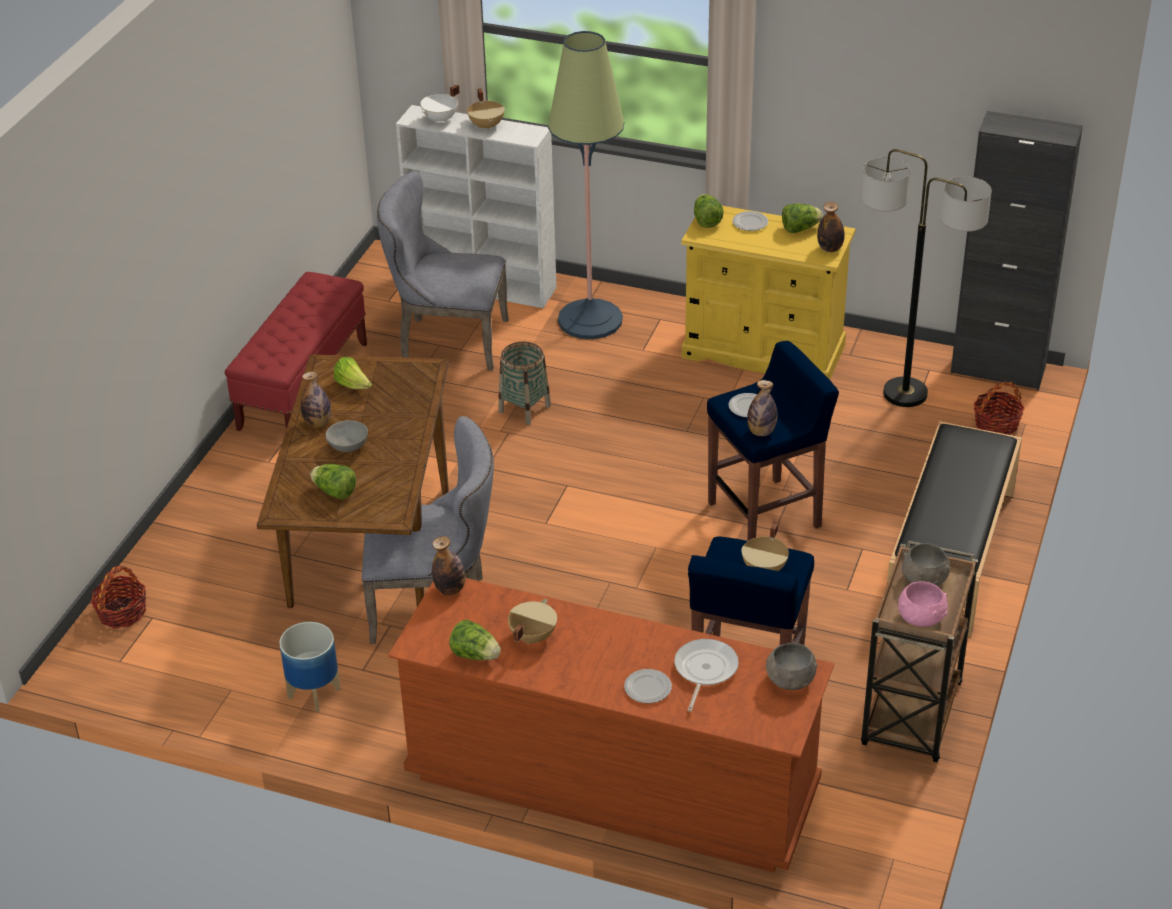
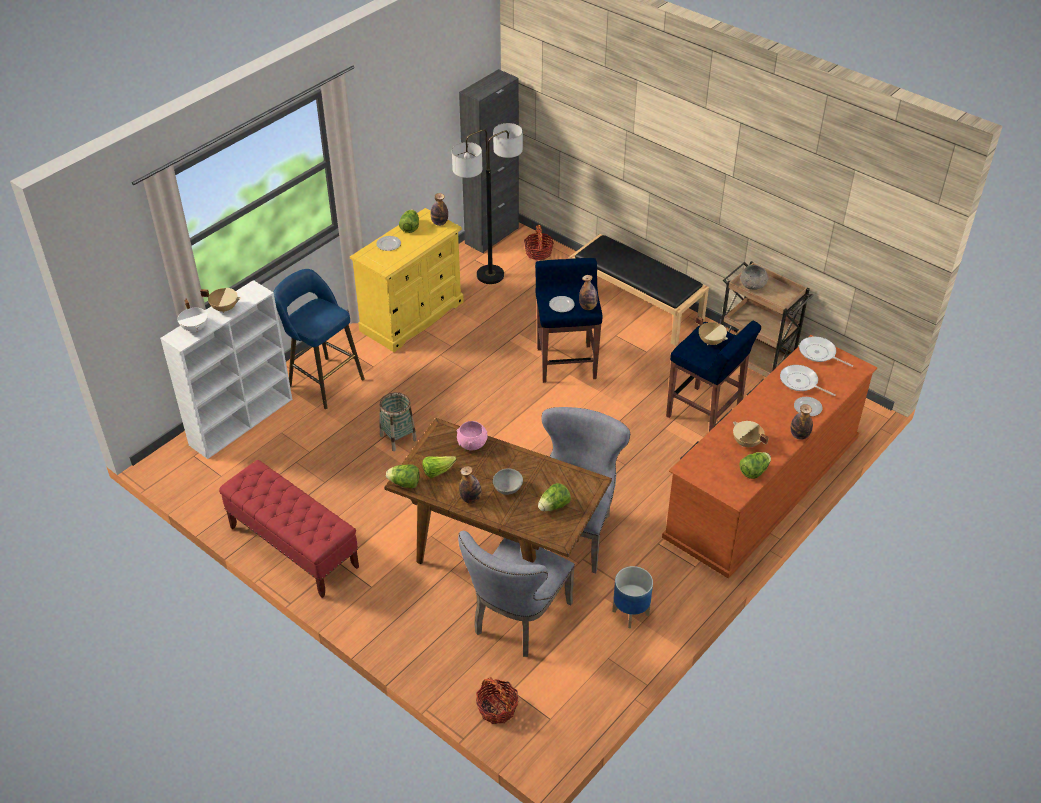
camera: 70 degrees left, 5 degrees up
(446, 340) = (294, 457): grey chair -> grey chair (517, 621)
(450, 589) = (688, 468): bottle -> bottle (799, 435)
(590, 320) = (323, 381): floor lamp -> blue stool
(706, 221) = (372, 261): lettuce -> lettuce (404, 483)
(789, 680) = (819, 353): grey bowl -> frying pan
(921, 618) = (783, 296): pink bowl -> pink bowl (472, 443)

